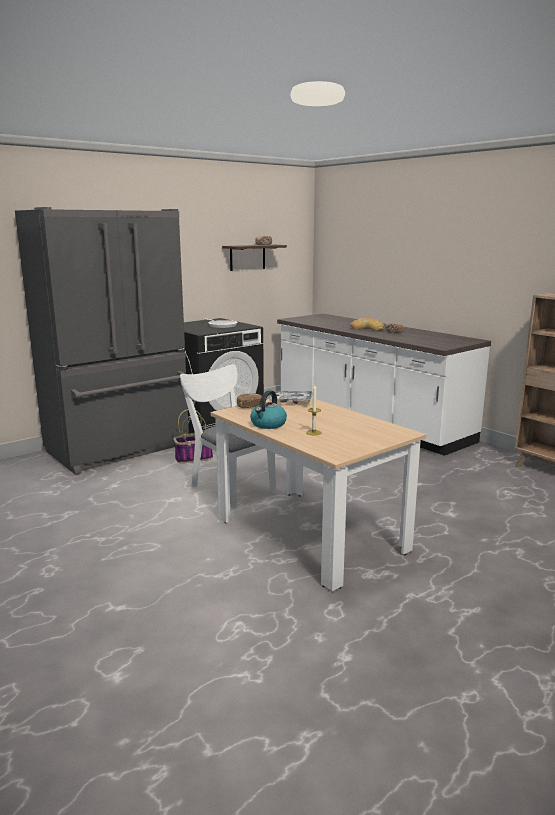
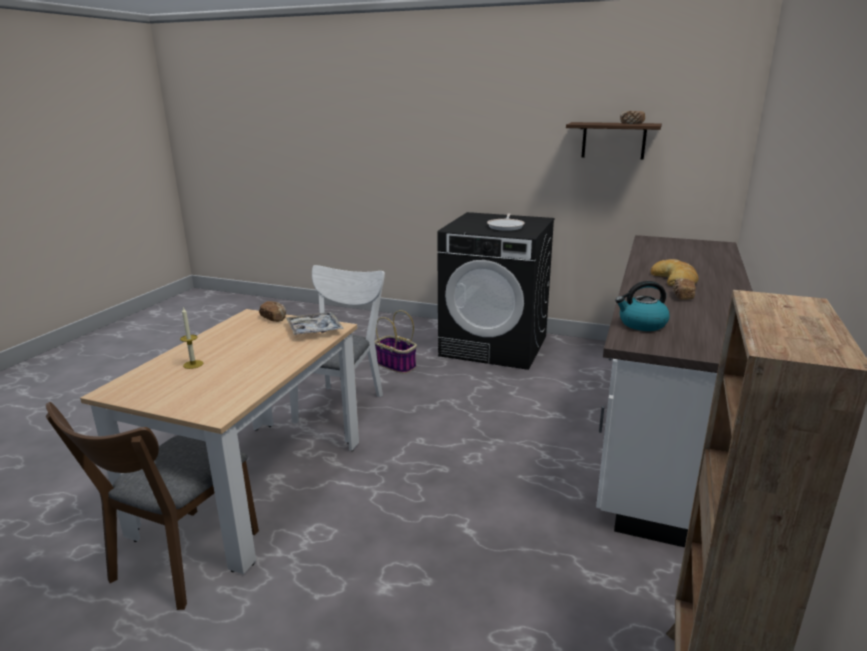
camera: 60 degrees right, 5 degrees up
(120, 449) = (382, 330): grey fridge -> none
(268, 424) = (213, 339): kettle -> kettle (641, 324)
(381, 572) = (178, 562): none -> brown chair

